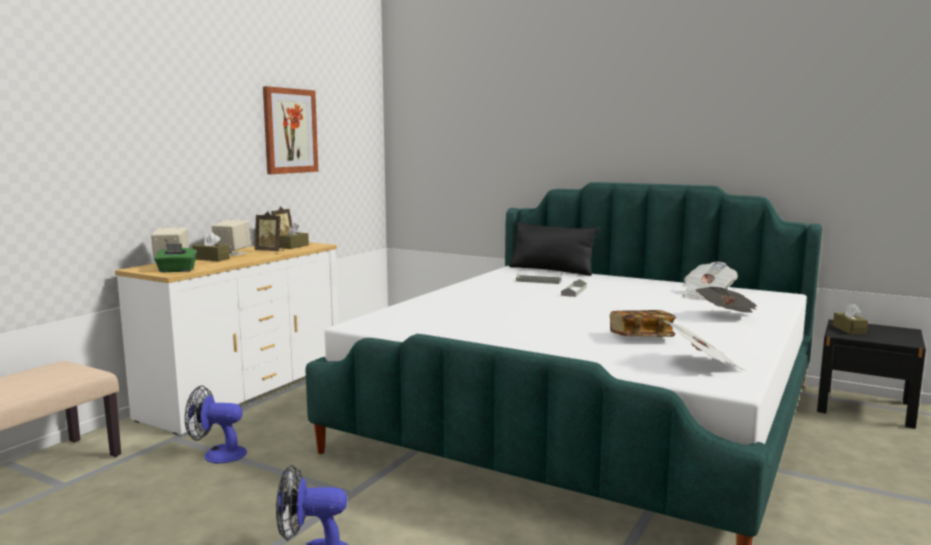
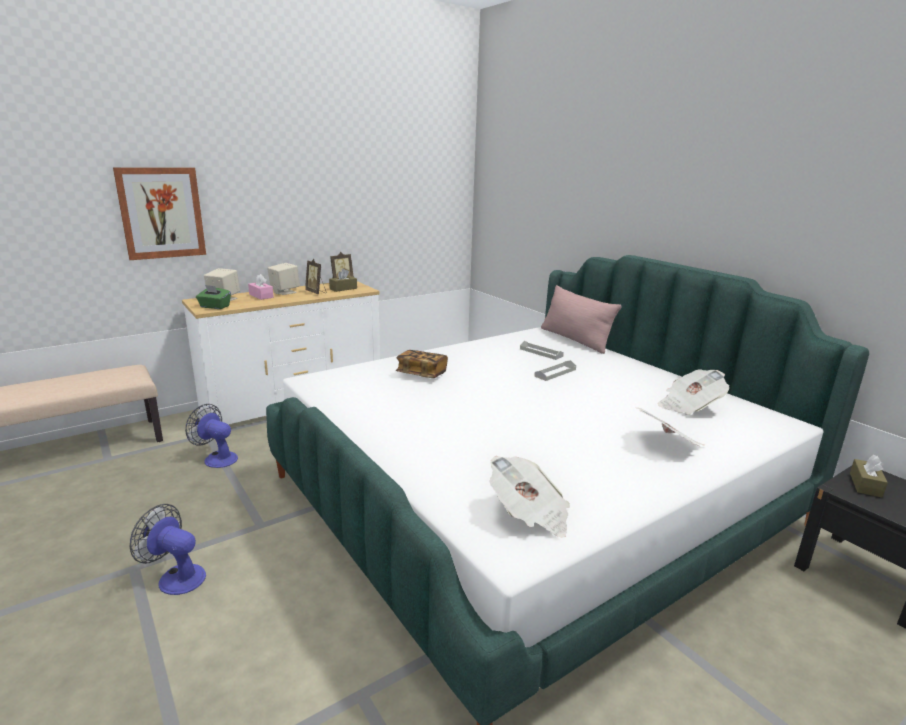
camera: 25 degrees right, 10 degrees up
(211, 259) = (261, 296): brown tissue box -> pink tissue box
(290, 131) = (361, 184): picture -> picture (161, 213)
(551, 270) = (575, 339): black pillow -> pink pillow
(641, 337) = (526, 455): book -> book (421, 374)

